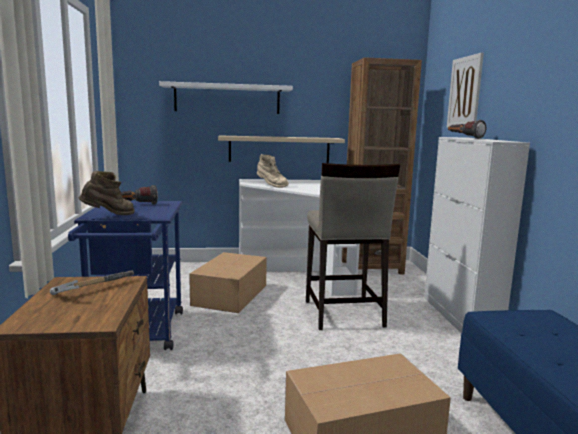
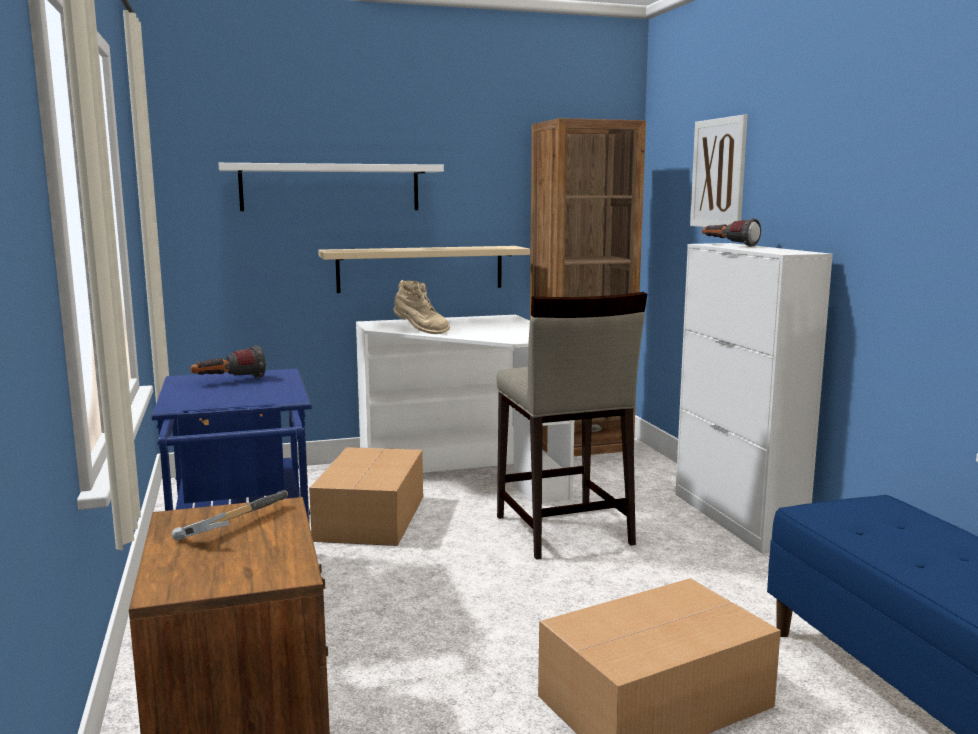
camera: 10 degrees left, 0 degrees up
(109, 216) = (205, 404): brown boot -> none

